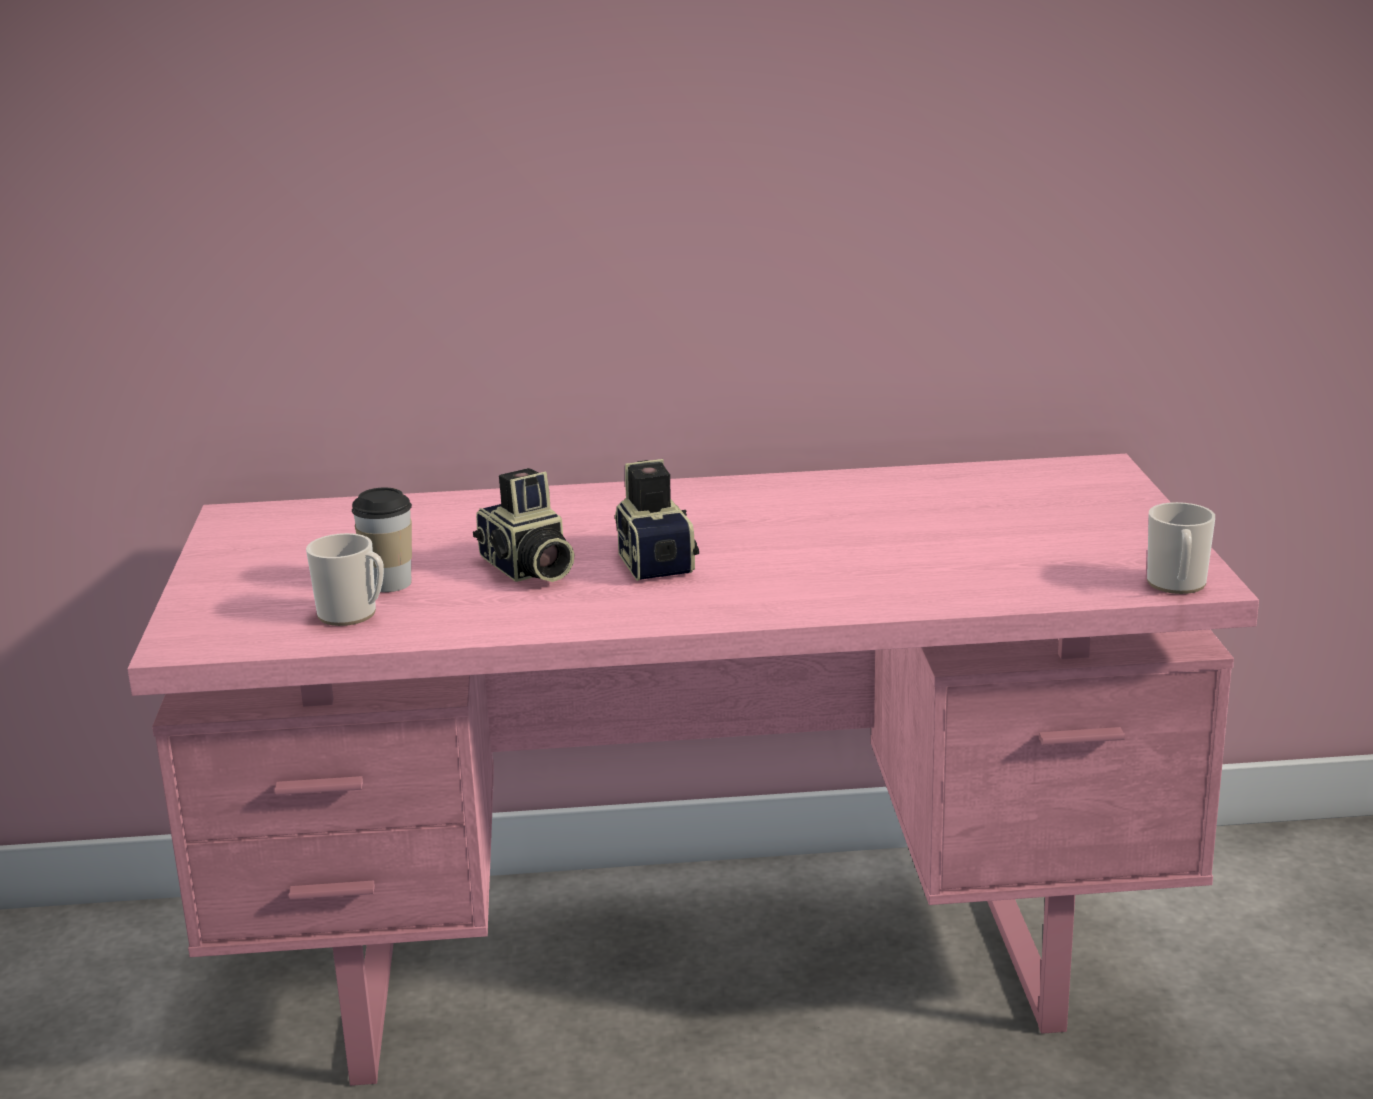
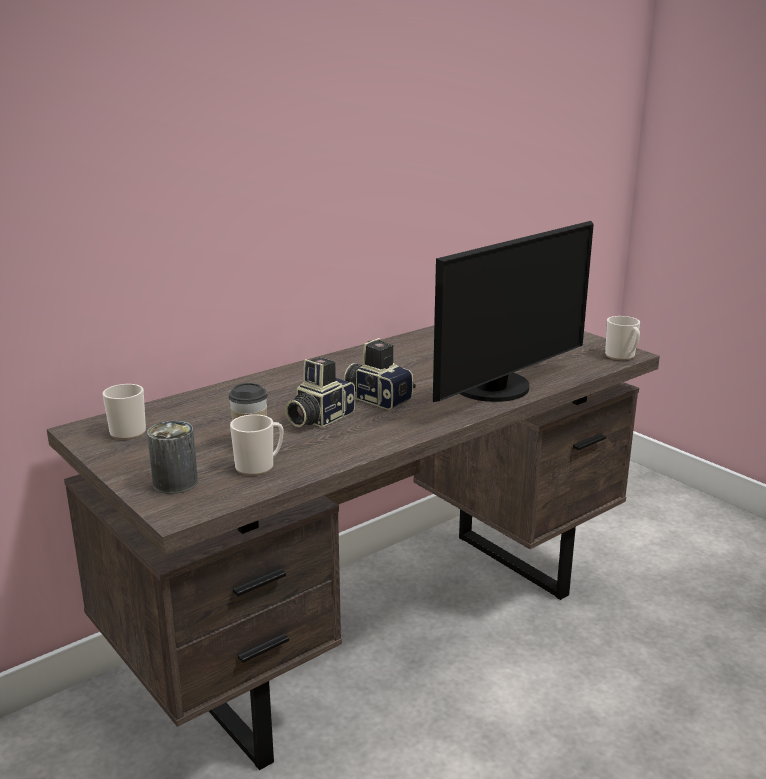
camera: 35 degrees left, 0 degrees up
(232, 608) = (175, 483): none -> can
(278, 528) = (125, 431): none -> mug
(526, 569) = (318, 418): camera -> camera turned 105 degrees clockwise
(704, 968) = (383, 628): pink desk -> brown desk
(857, 589) = (498, 389): none -> monitor

